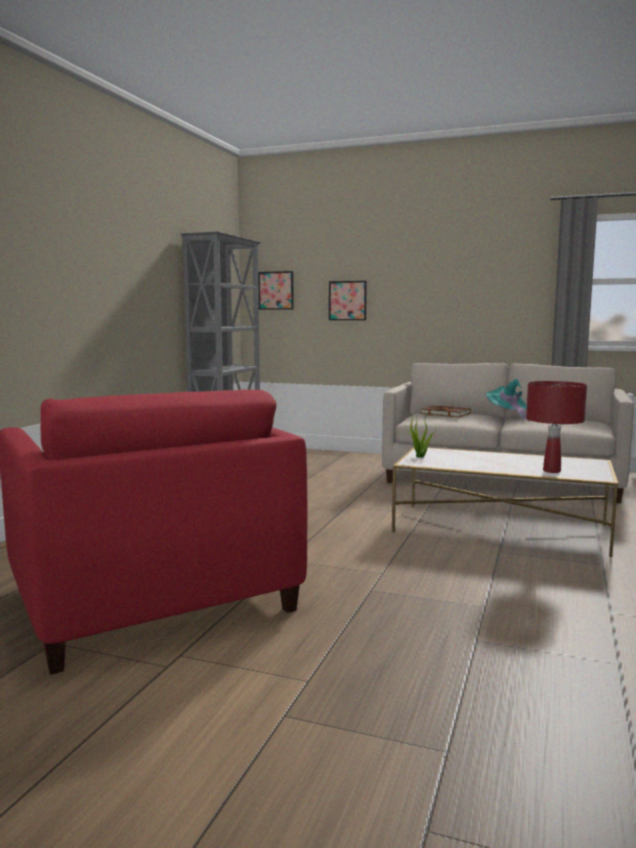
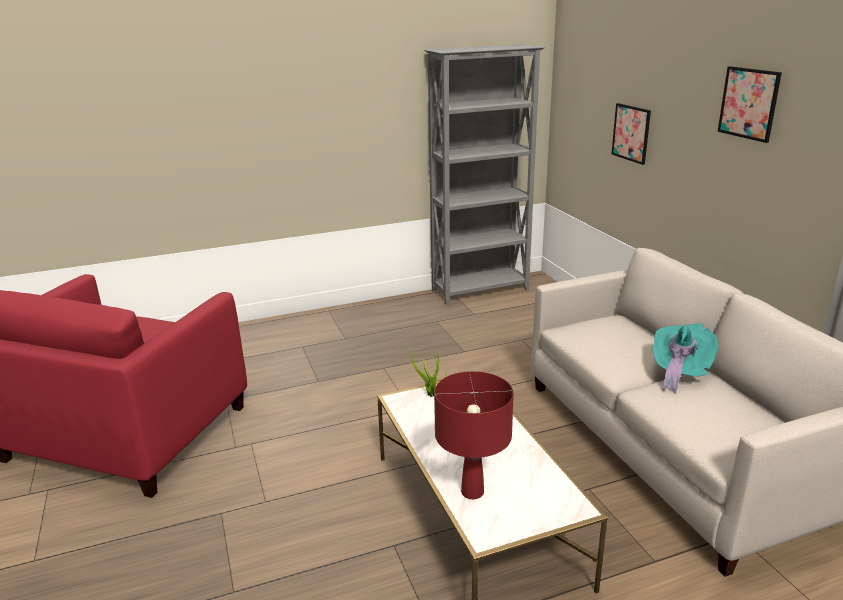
camera: 50 degrees right, 15 degrees up
(276, 290) = (575, 104): picture -> picture (749, 103)
(445, 413) = (615, 334): brown book -> none

